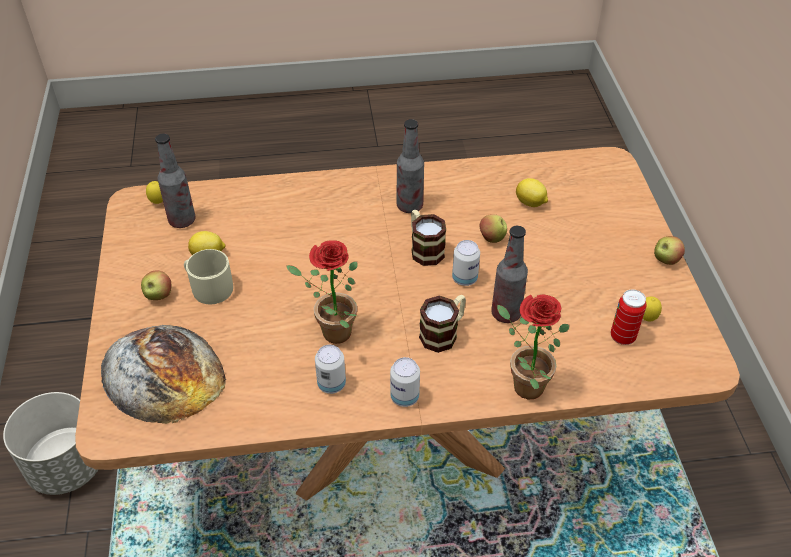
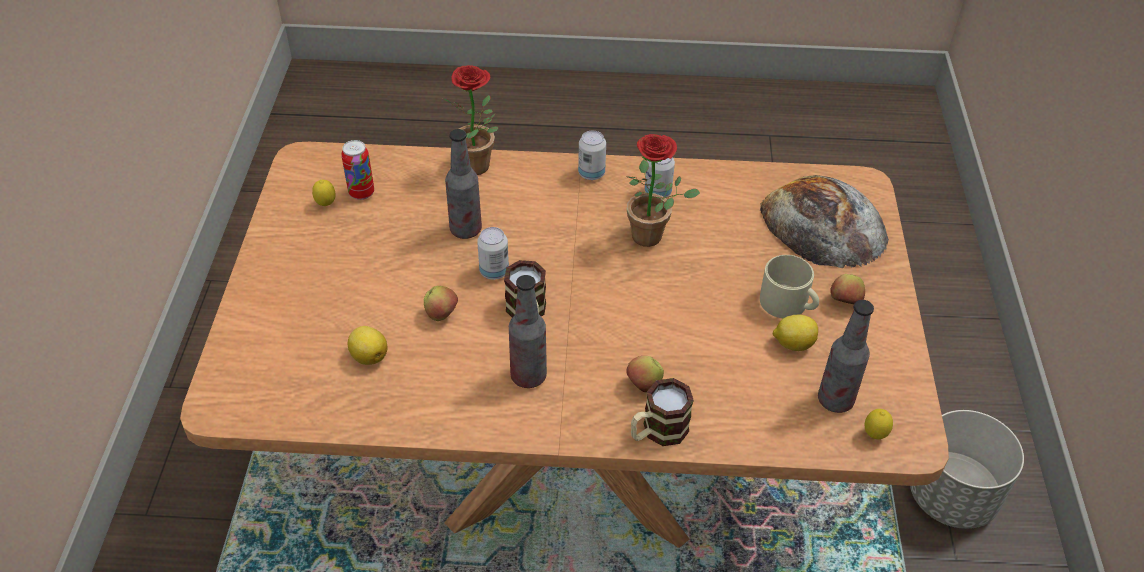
camera: 170 degrees left, 0 degrees up
(443, 333) = (537, 221): mug -> mug (657, 432)
(665, 260) = (258, 259): apple -> apple (643, 385)

